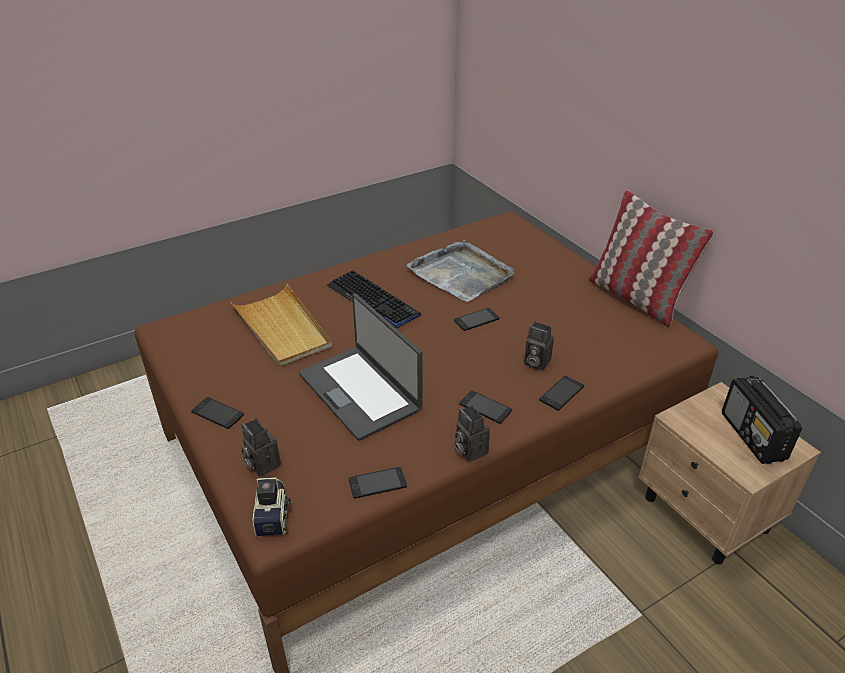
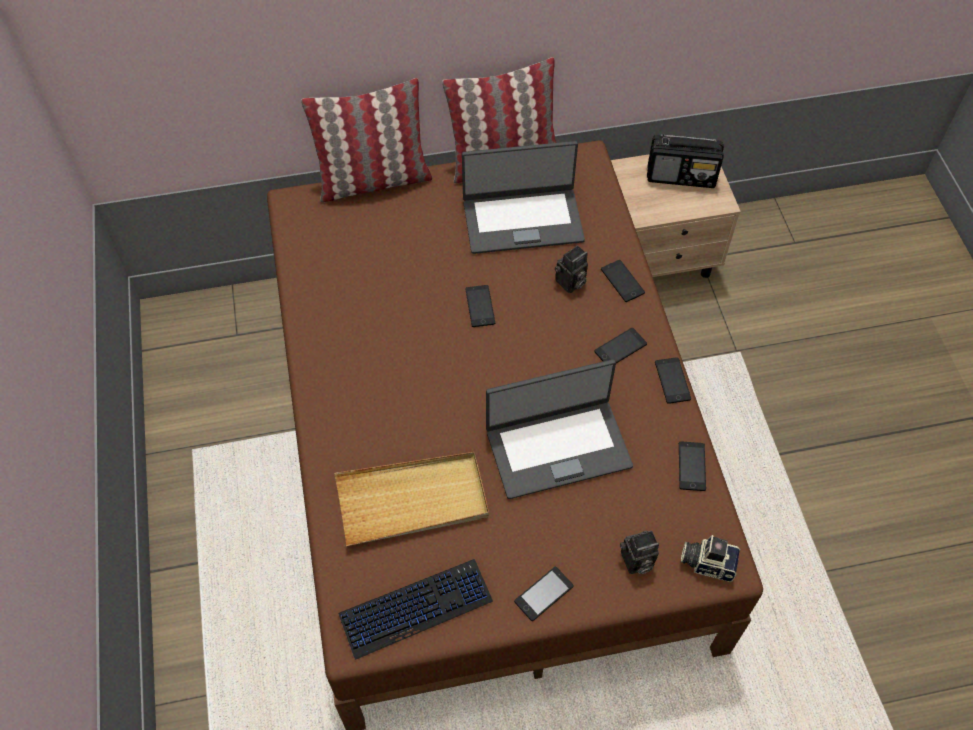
camera: 70 degrees left, 20 degrees up
(373, 300) = (398, 392): keyboard -> keyboard (416, 608)
(461, 274) = (386, 289): grey tray -> none
(469, 450) = (672, 380): camera -> phone
(557, 245) = (373, 180): none -> pillow
(582, 321) = (522, 220): none -> laptop

